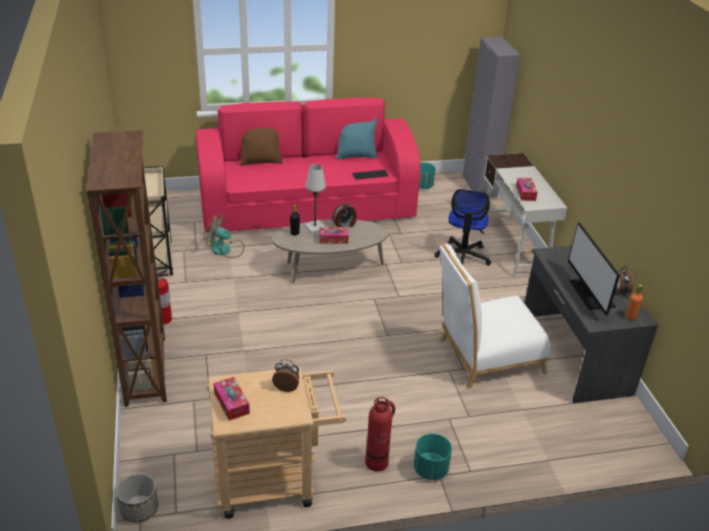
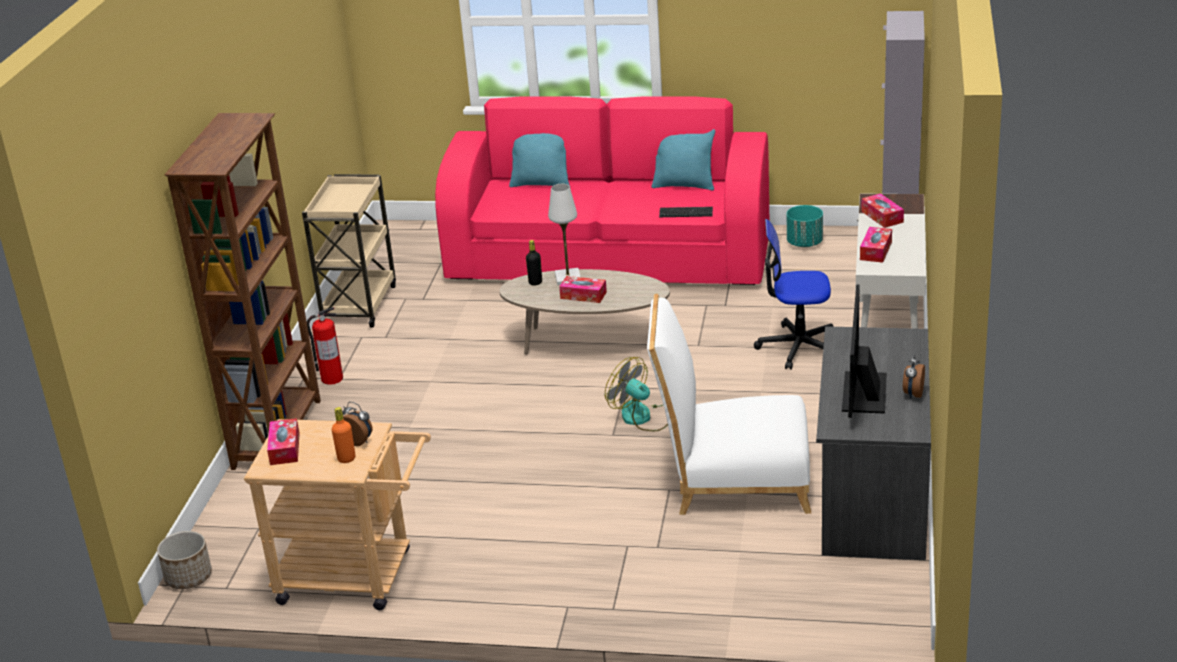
camera: 25 degrees right, 5 degrees down
(225, 250) = (460, 303): fan -> fan (643, 417)
(261, 162) = (541, 184): brown pillow -> turquoise pillow
(344, 225) = (612, 279): alarm clock -> none
(377, 462) = (497, 578): fire extinguisher -> none
(430, 469) = (560, 598): turquoise planter -> none
(463, 256) = (797, 347): office chair -> office chair turned 60 degrees clockwise
(511, 169) = (882, 216): none -> tissue box
(630, 317) = (897, 428): orange bottle -> orange bottle (346, 459)

